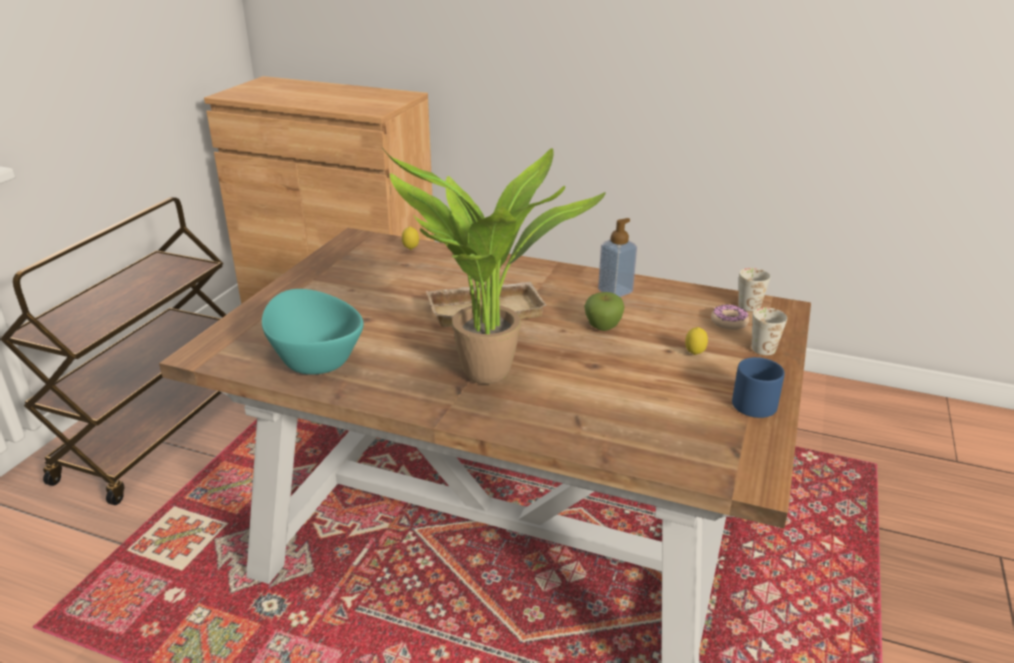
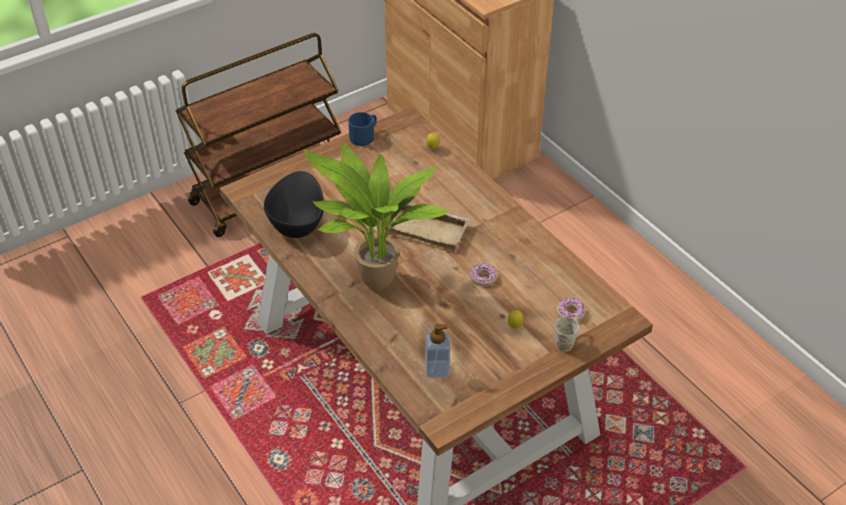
camera: 35 degrees right, 15 degrees up
(315, 358) = (298, 222): turquoise bowl -> black bowl
(603, 327) = (483, 277): apple -> donut
(615, 291) = (526, 250): soap dispenser -> soap dispenser (437, 369)
(747, 302) = (605, 303): white mug -> none
(752, 400) = (507, 376): blue mug -> blue mug (364, 136)

